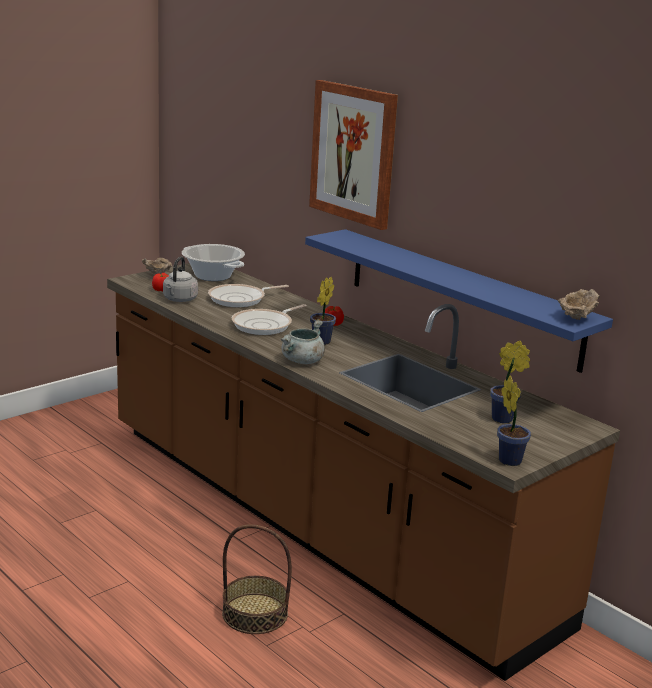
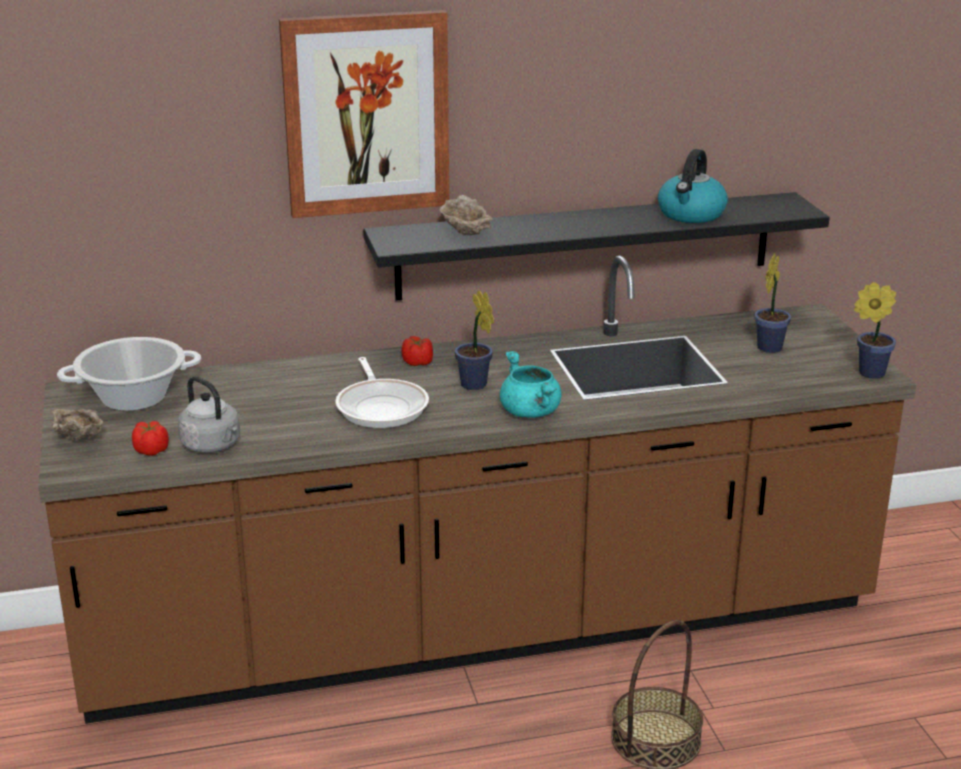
camera: 60 degrees left, 5 degrees up
(240, 299) = (259, 400): frying pan -> none
(302, 361) = (531, 413): grey cooking pot -> turquoise cooking pot
(461, 297) = (585, 245): blue shelf -> black shelf
(501, 293) = (691, 214): none -> kettle
(575, 318) = (789, 205): beige bowl -> beige bowl (465, 234)

